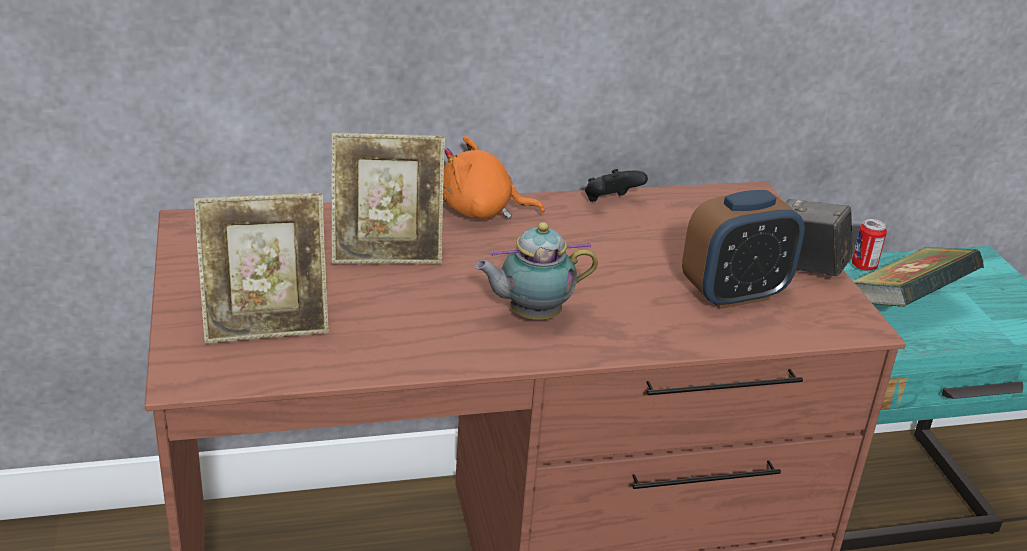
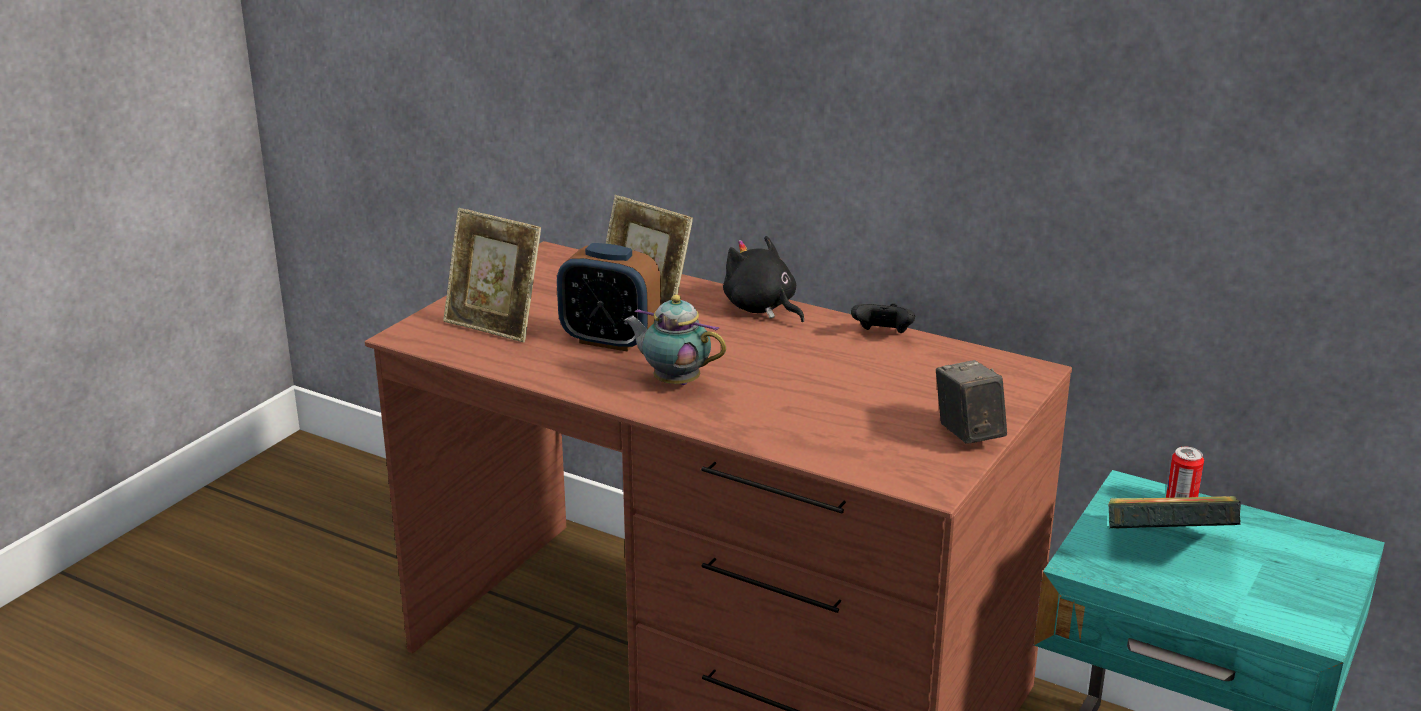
camera: 45 degrees right, 5 degrees down
(481, 211) = (762, 308): orange plush toy -> black plush toy
(734, 294) = (862, 427): alarm clock -> alarm clock (610, 340)

